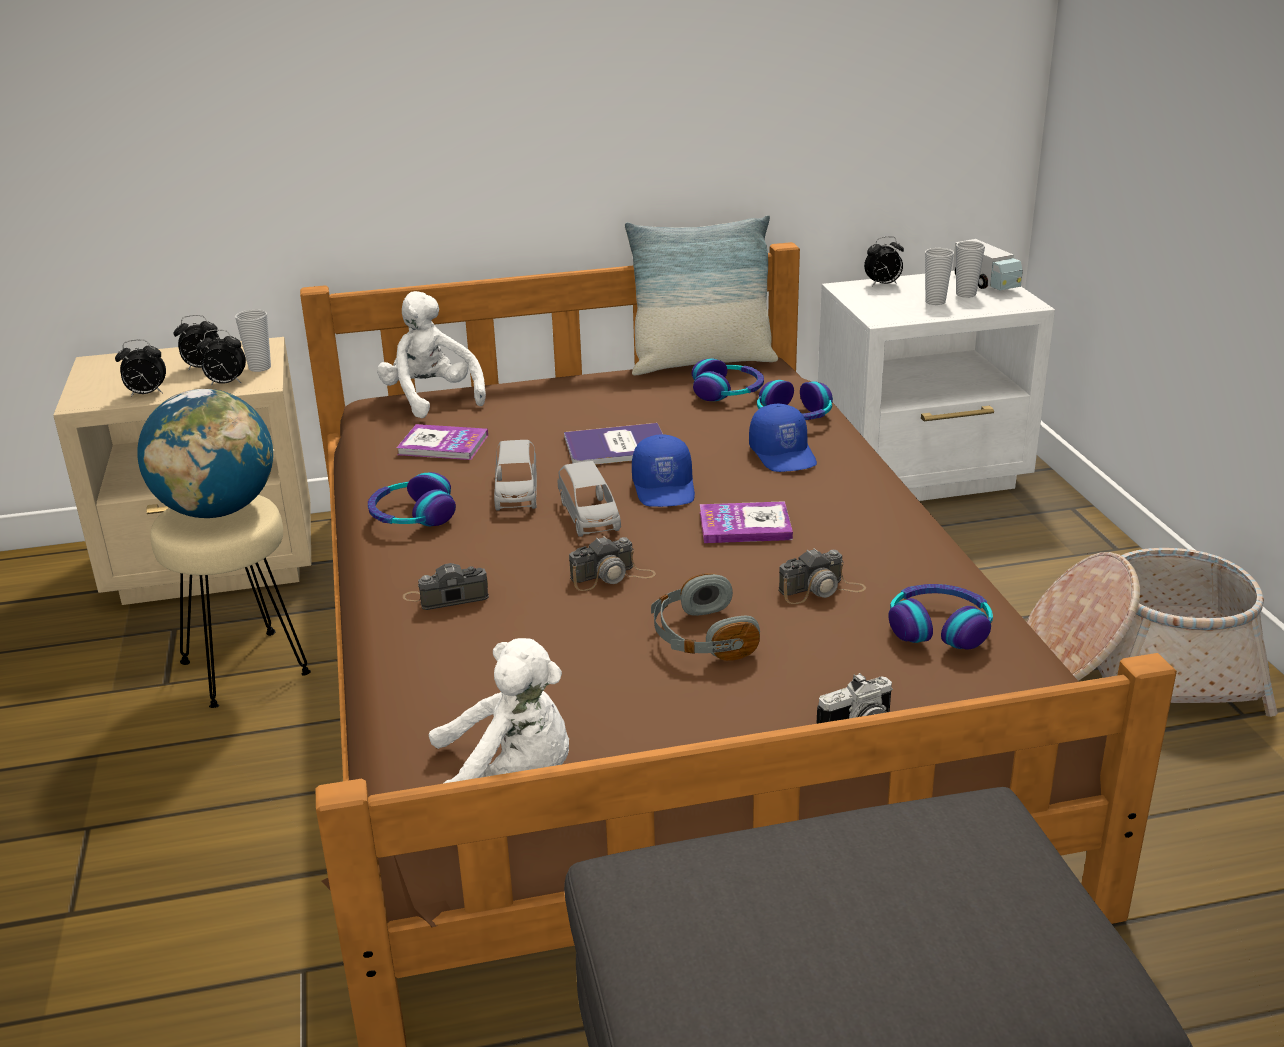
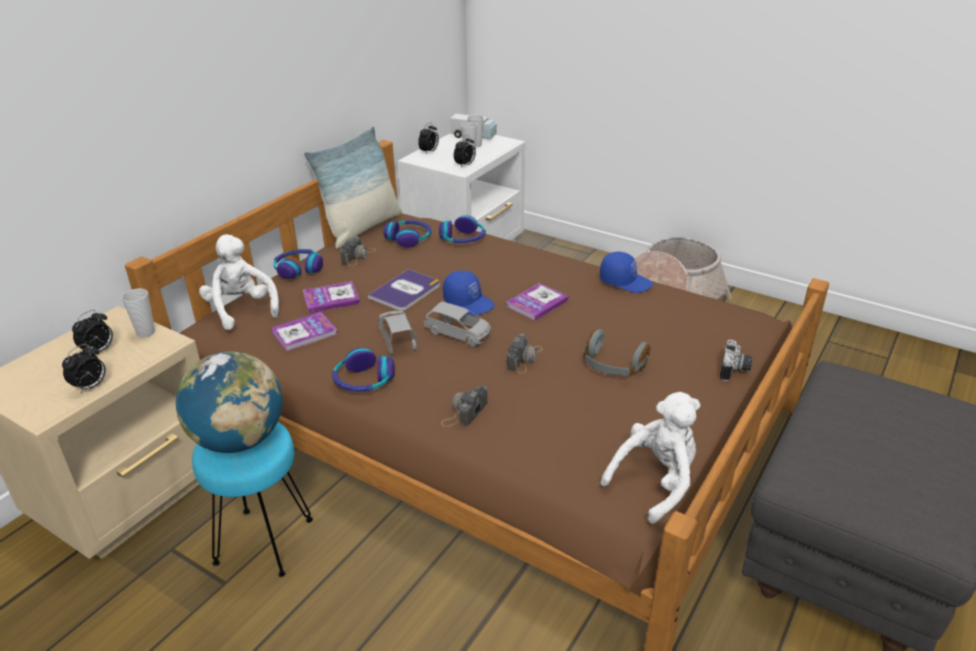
camera: 45 degrees left, 5 degrees up
(225, 384) = (142, 353): alarm clock -> alarm clock (465, 165)
(244, 669) = (265, 542): beige stool -> turquoise stool
(431, 398) = (242, 309): white plush toy -> white plush toy turned 45 degrees clockwise
(516, 492) = (398, 340): grey toy car -> grey toy car turned 150 degrees counterclockwise
(527, 422) = (331, 299): none -> book
(784, 455) = (493, 260): blue cap -> blue cap (625, 281)
(821, 590) = (618, 317): camera -> camera (358, 256)
(939, 628) = (686, 311): headphones -> headphones (298, 269)

